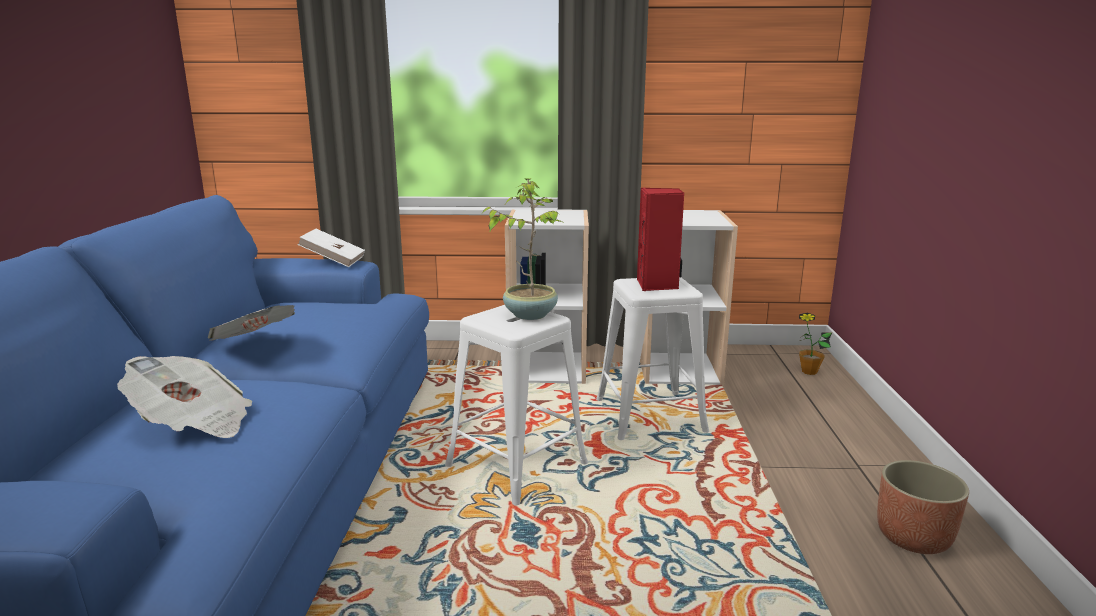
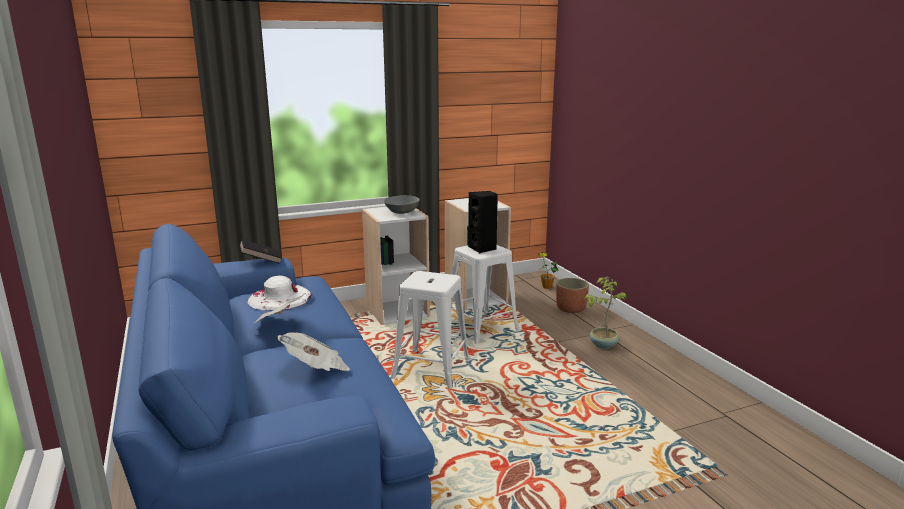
camera: 25 degrees left, 0 degrees up
(308, 312) = (280, 298): none -> white hat
(333, 261) = (261, 261): white book -> black book
(530, 314) = (435, 276): potted plant -> potted plant (602, 345)
(558, 217) = (401, 212): none -> grey bowl
(657, 285) = (483, 248): red speaker -> black speaker
(913, 537) = (642, 358): planter -> planter (571, 309)

